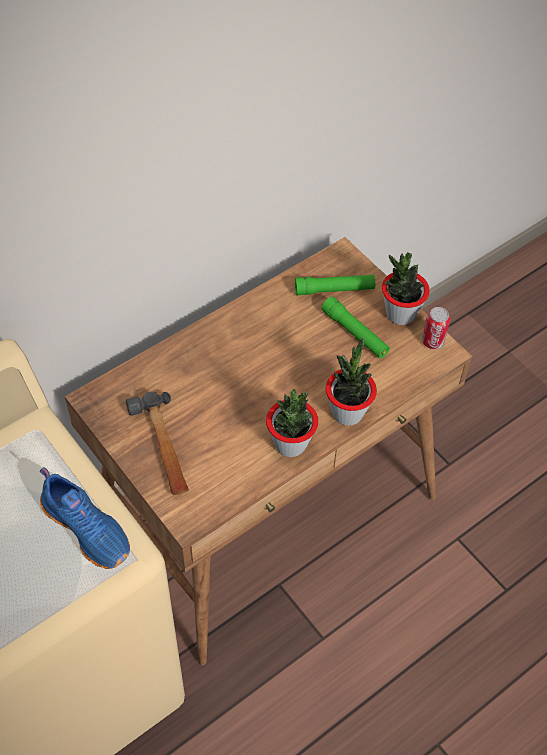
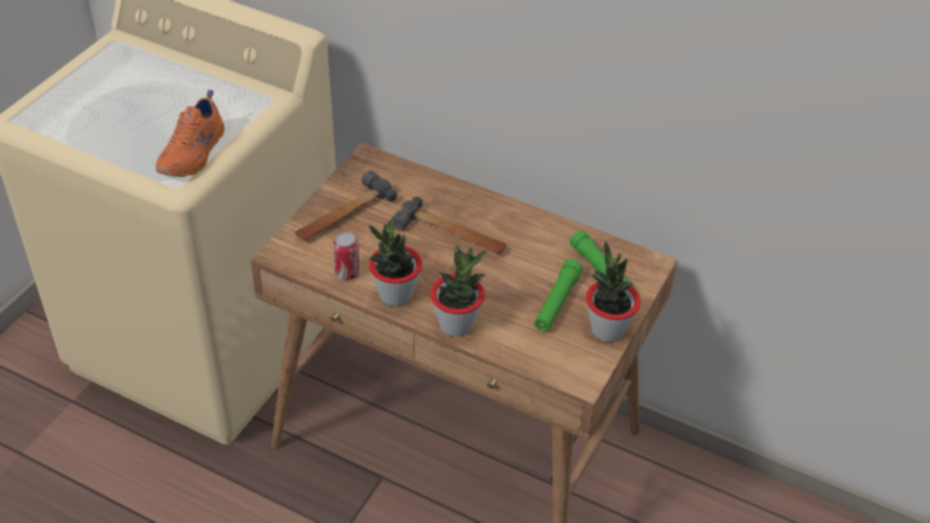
camera: 65 degrees right, 10 degrees down
(88, 528) = (194, 154): blue shoe -> orange shoe
(236, 374) = (450, 235): none -> hammer
(432, 341) = (590, 365): can -> can (347, 273)

